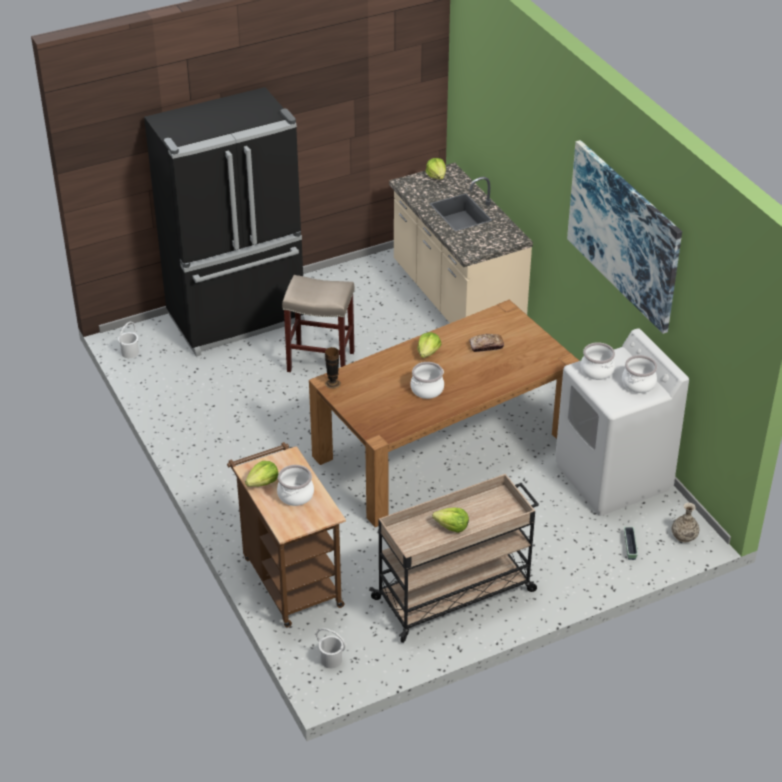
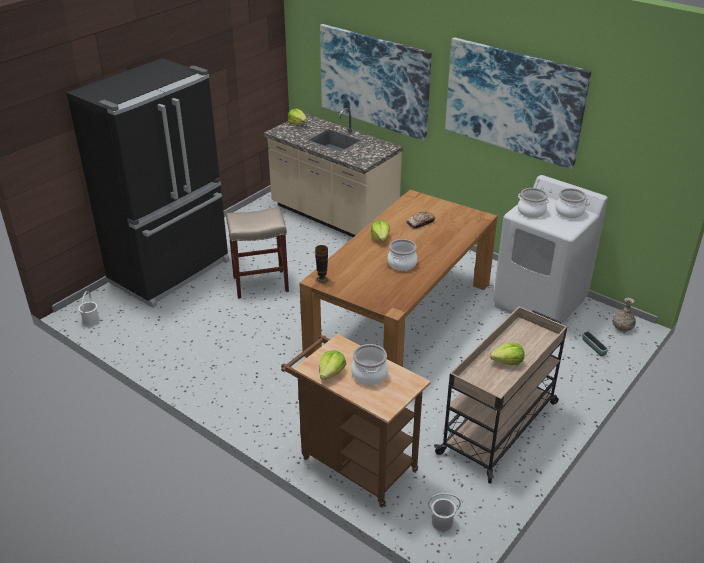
camera: 25 degrees left, 5 degrees down
(516, 154) = (374, 80): none -> picture

